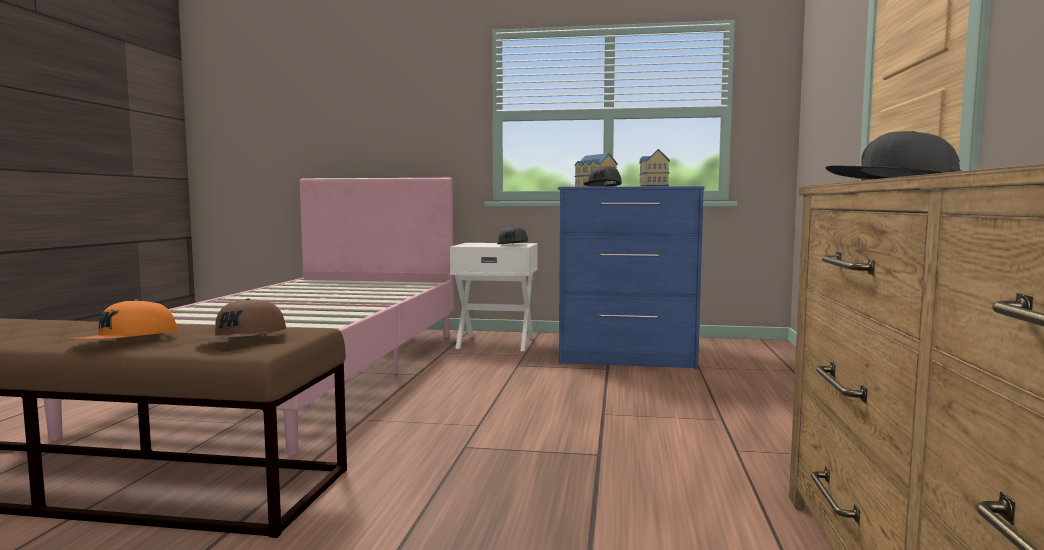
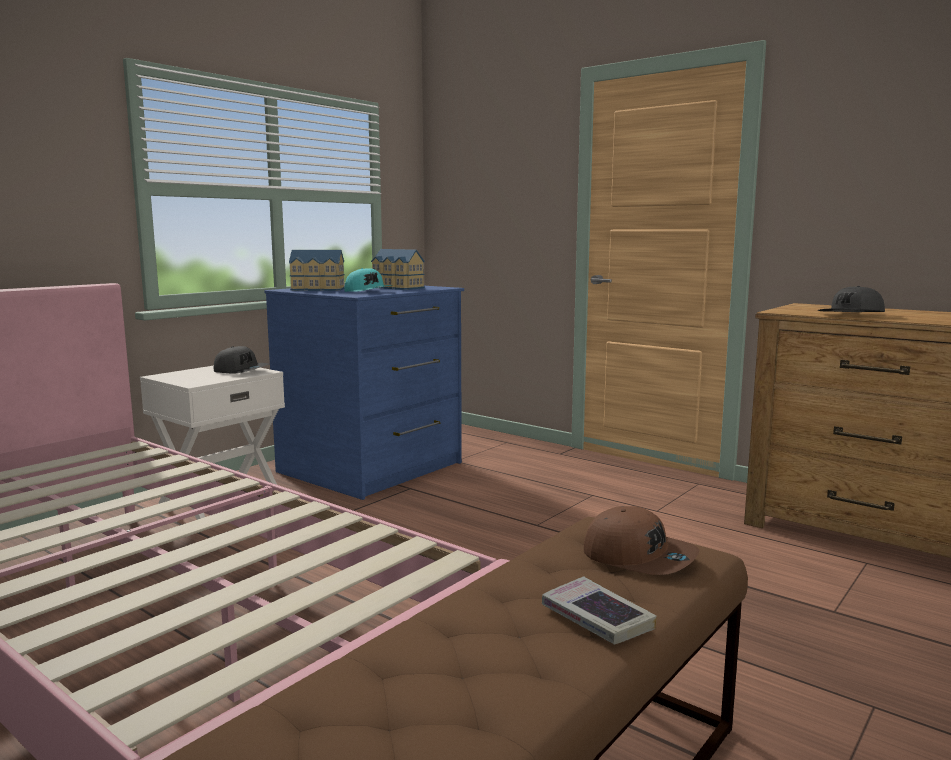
camera: 60 degrees left, 5 degrees up
(127, 341) = (597, 619): orange cap -> book
(603, 186) = (368, 291): grey cap -> turquoise cap

